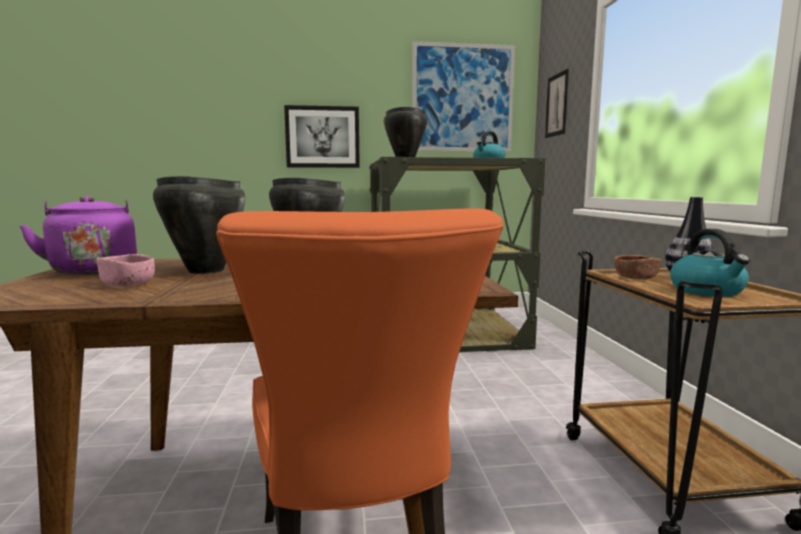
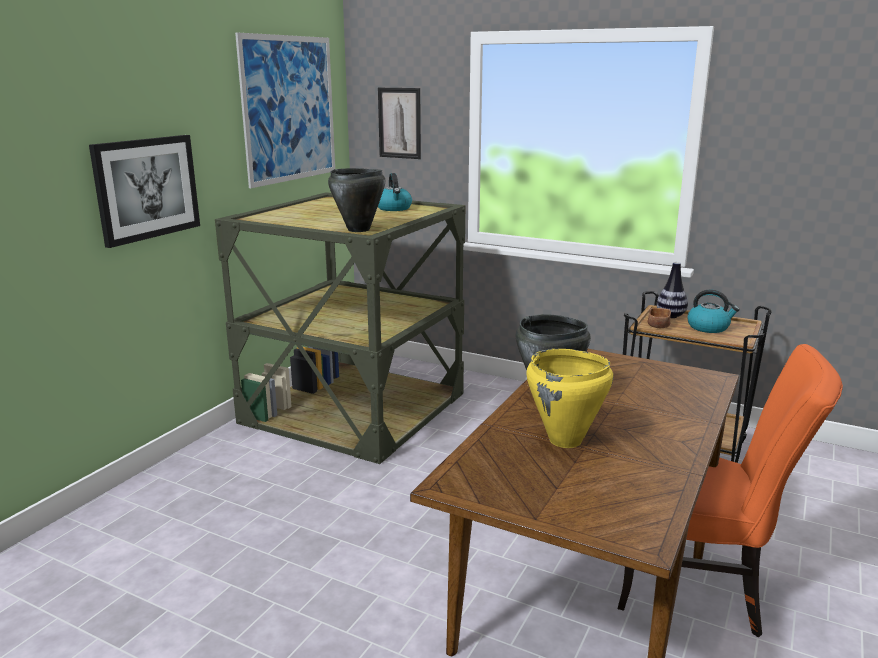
camera: 55 degrees left, 10 degrees up
(93, 269) = (504, 488): purple kettle -> none
(127, 284) = (610, 476): pink bowl -> none
(205, 271) = (565, 441): black cooking pot -> yellow cooking pot

